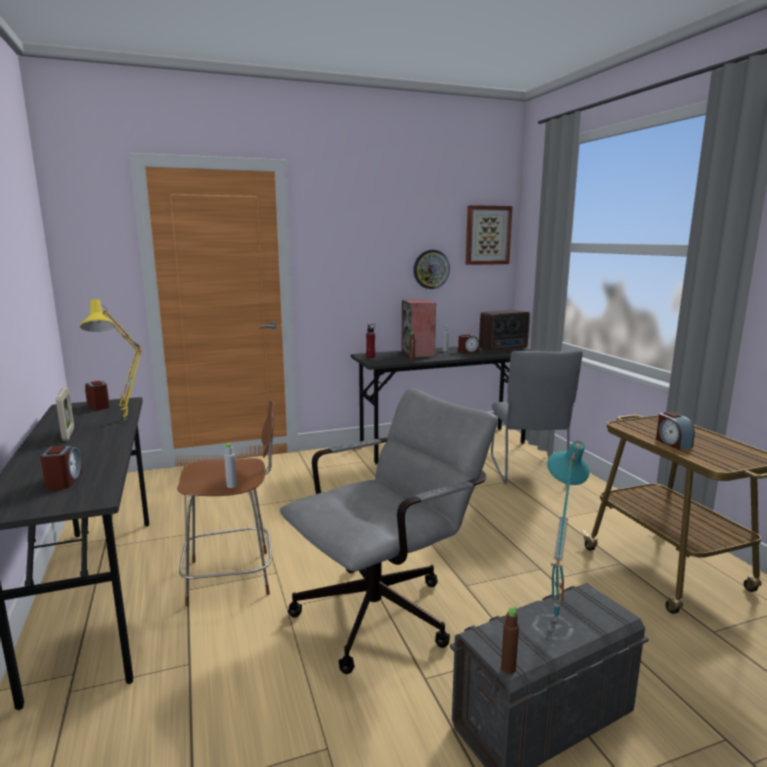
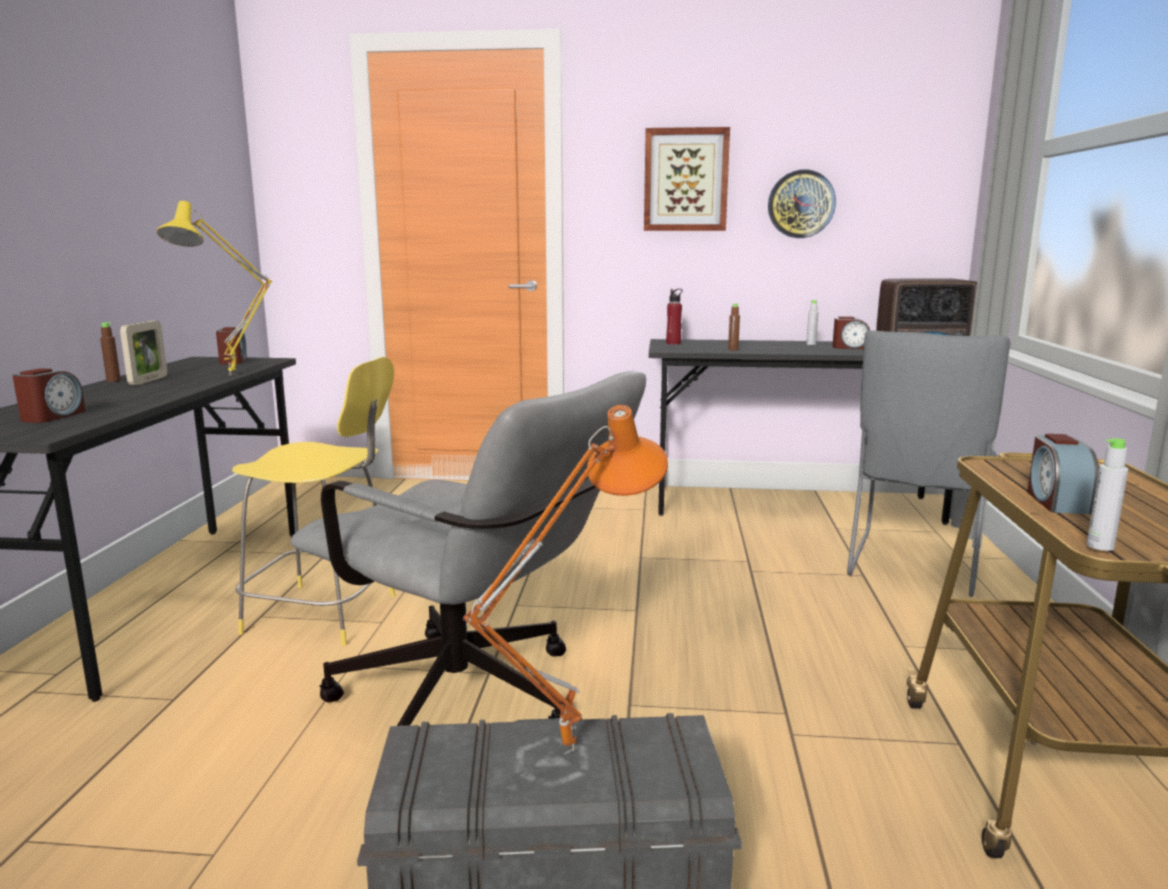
camera: 25 degrees right, 0 degrees up
(231, 486) = (296, 471): grey bottle -> grey bottle (1100, 546)
(233, 577) = (326, 614): brown stool -> yellow stool
(387, 609) = (477, 704): grey office chair -> grey office chair turned 45 degrees clockwise
(418, 353) = (758, 344): speaker -> none
(487, 235) = (916, 143): picture -> picture (685, 180)
(508, 668) = (394, 795): brown bottle -> brown bottle (113, 380)
(552, 618) = (566, 748): turquoise table lamp -> orange table lamp

